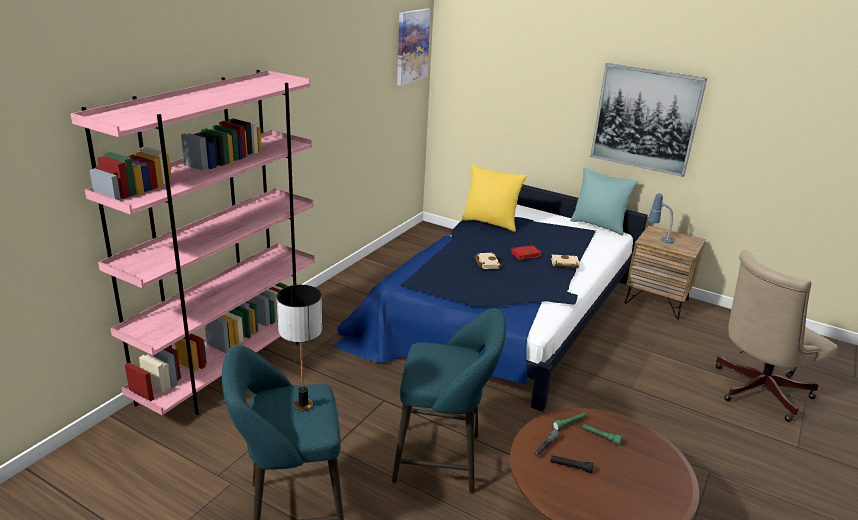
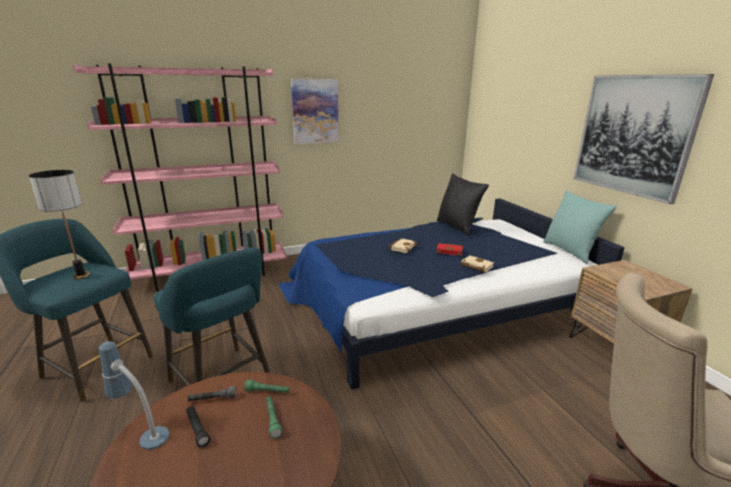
camera: 40 degrees right, 5 degrees down
(412, 46) = (443, 81): picture -> picture (315, 111)
(490, 223) = (457, 227): yellow pillow -> black pillow
(658, 241) = (615, 274): table lamp -> table lamp (142, 431)

